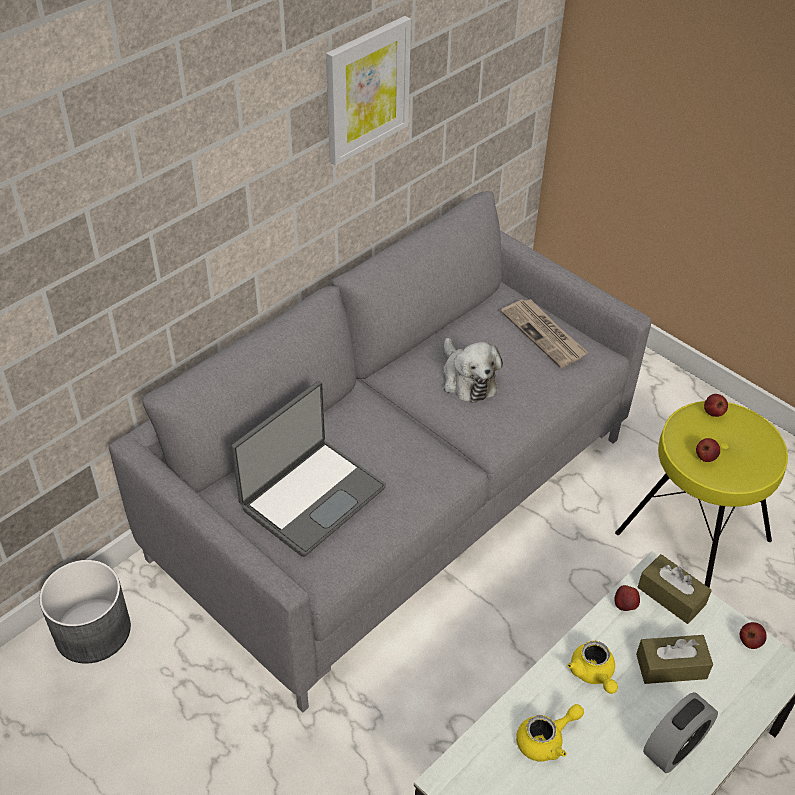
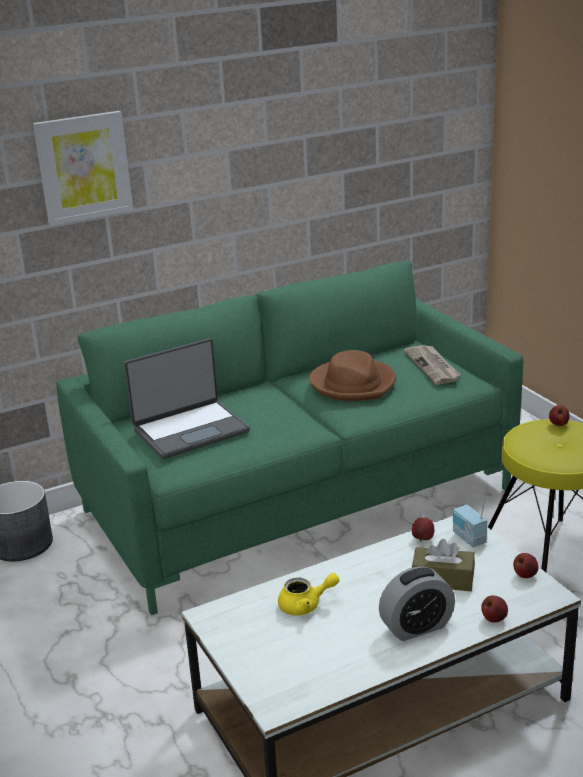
camera: 20 degrees right, 20 degrees down
(366, 90) = (297, 153): picture -> picture (83, 167)
(394, 497) = (297, 500): grey sofa -> green sofa
(467, 379) = (353, 384): plush toy -> brown hat
(593, 674) = (370, 574): yellow teapot -> none
(671, 596) = (468, 539): brown tissue box -> radio
(705, 457) = (535, 448): apple -> apple (494, 619)

